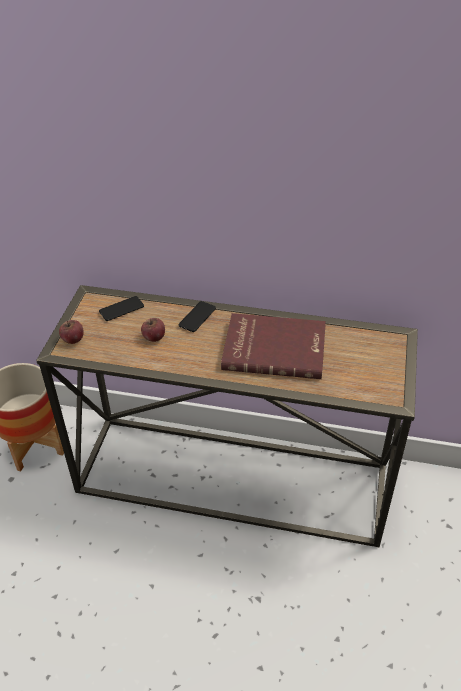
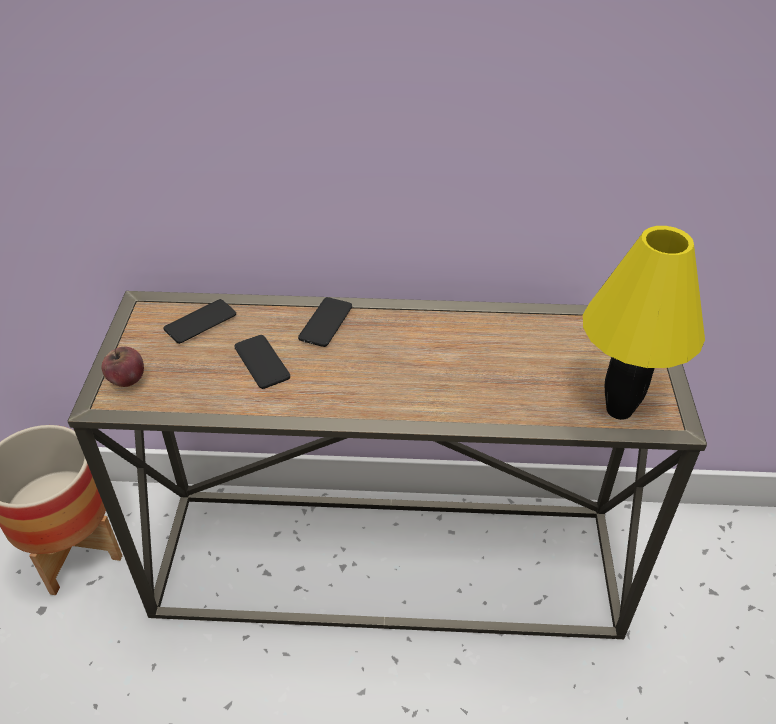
camera: 10 degrees left, 0 degrees up
(154, 337) = (262, 362): apple -> phone
(274, 348) = (459, 359): red book -> none
(365, 389) = (619, 409): none -> yellow table lamp

